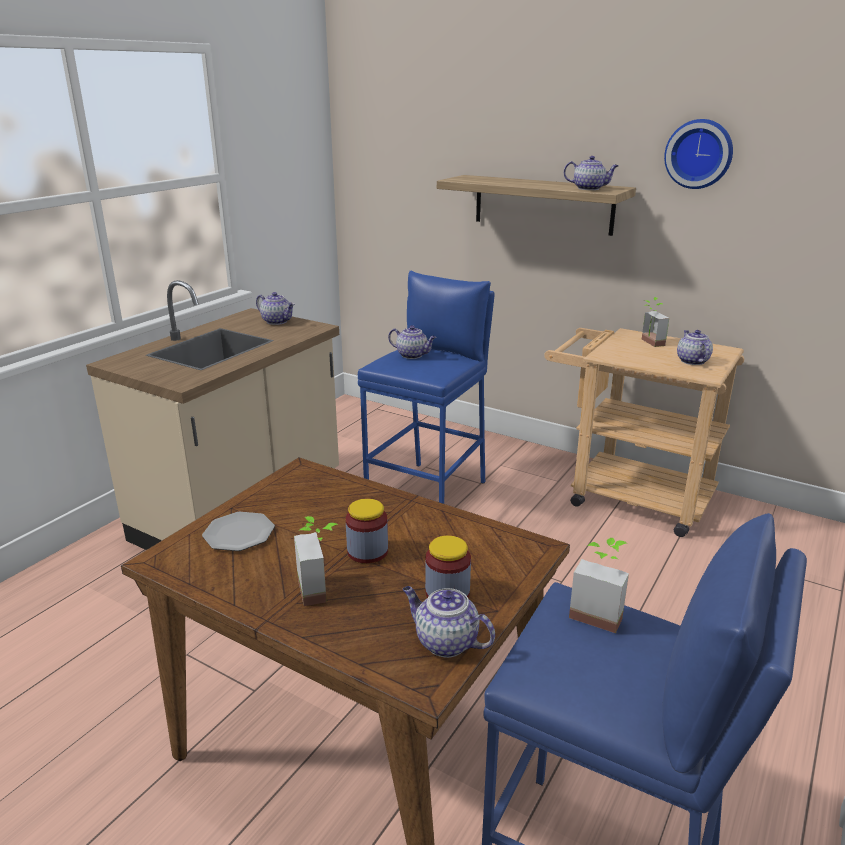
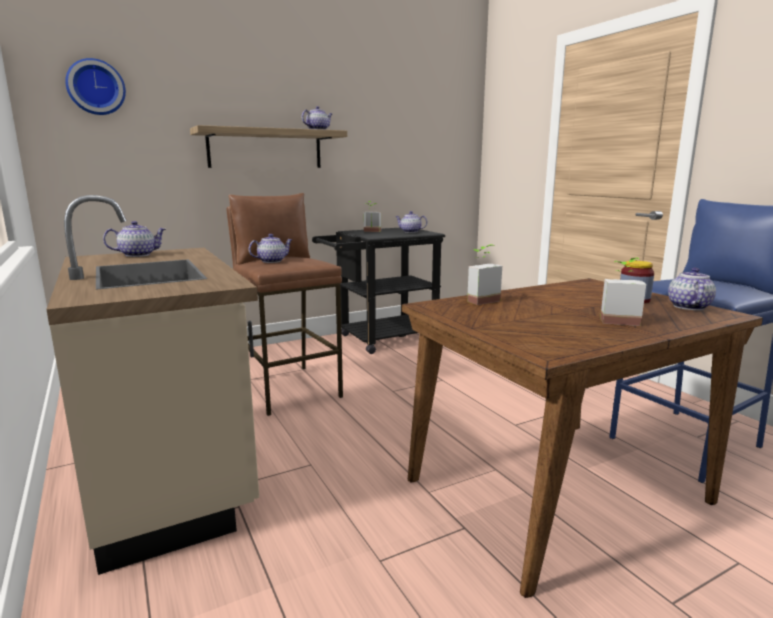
camera: 60 degrees left, 10 degrees down
(238, 534) = (521, 330): plate -> none
(367, 551) = (574, 306): jar -> none
(429, 494) = (289, 388): blue stool -> brown stool
(445, 642) = (688, 306): teapot -> teapot turned 135 degrees clockwise
(598, 612) = (666, 281): potted plant -> potted plant (479, 300)
(627, 495) = (380, 340): beige cart -> black cart
(699, 154) = (364, 110): wall clock -> wall clock (96, 87)

